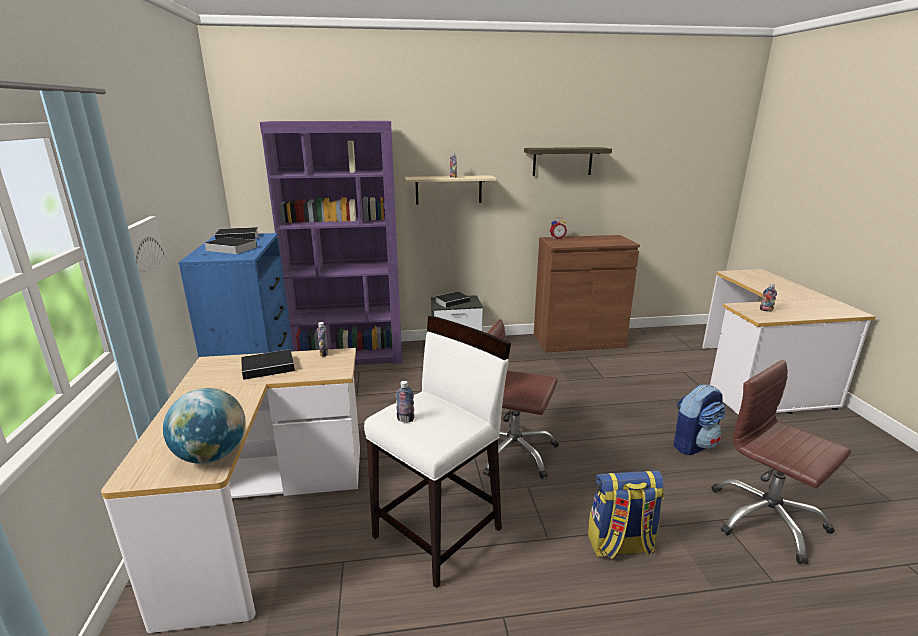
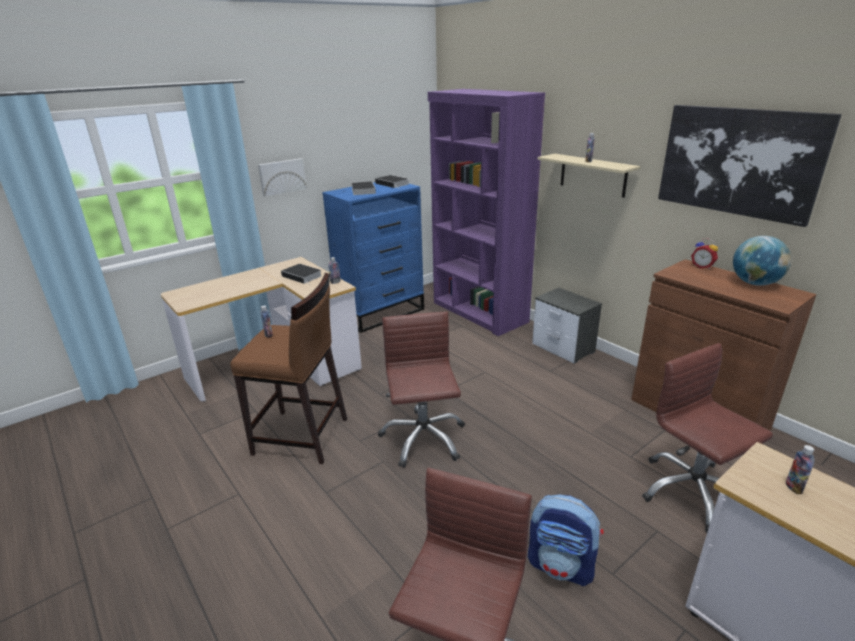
camera: 60 degrees right, 5 degrees up
(212, 455) = (198, 301): globe -> globe (755, 283)
(439, 532) = (301, 437): white stool -> brown stool
(453, 301) = (566, 298): book -> none
(562, 161) = (738, 162): shelf -> picture
(620, 545) = (343, 538): backpack -> none
(647, 374) = (692, 491): none -> brown office chair

